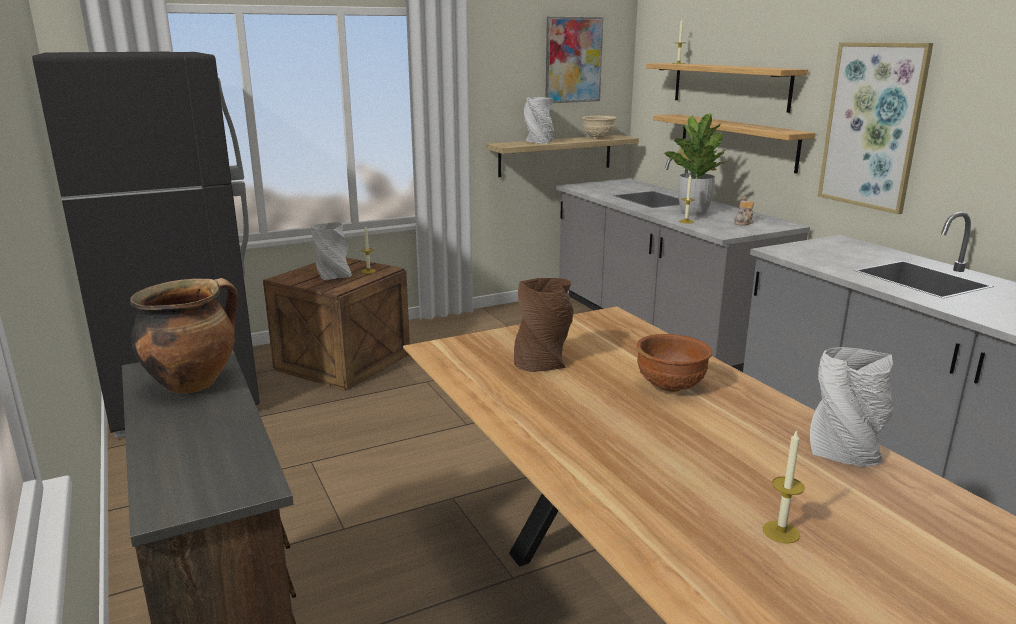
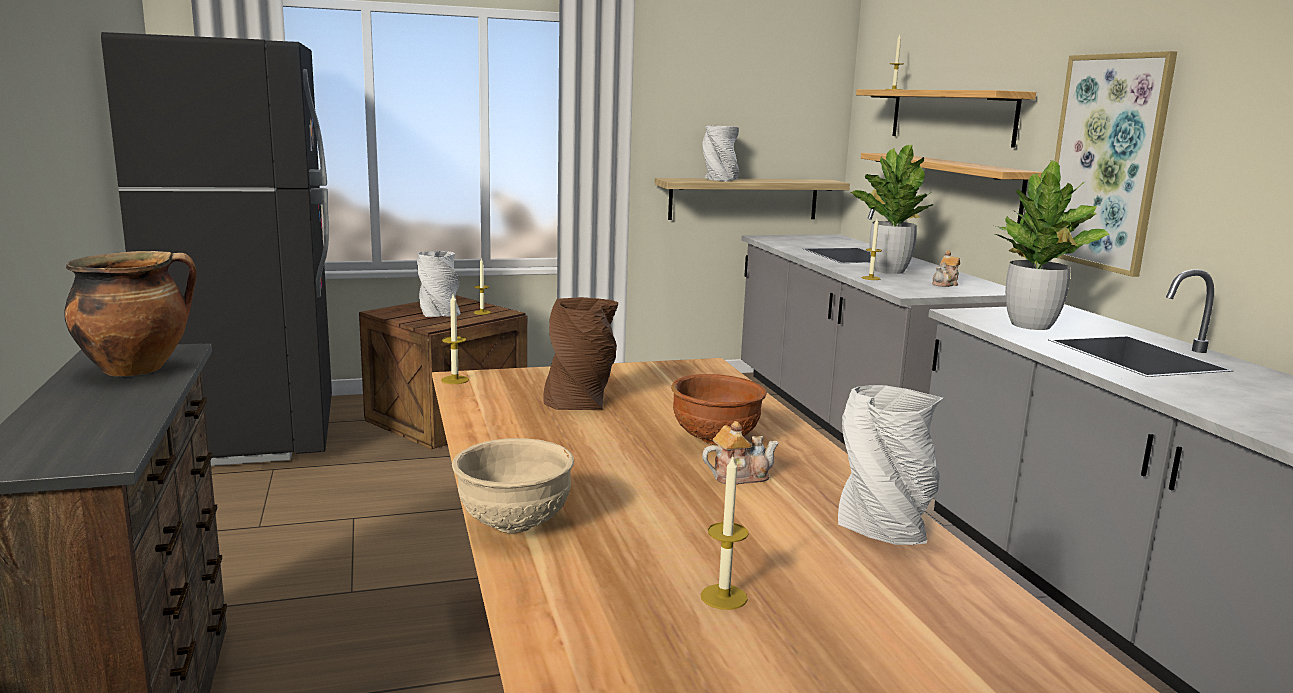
camera: 10 degrees right, 5 degrees down
(428, 351) = (455, 380): none -> candle
(573, 60) = (771, 84): picture -> none
(598, 138) = (797, 180): beige bowl -> beige bowl (513, 524)
(712, 419) = (739, 476): none -> teapot
(832, 258) = (1031, 325): none -> potted plant

